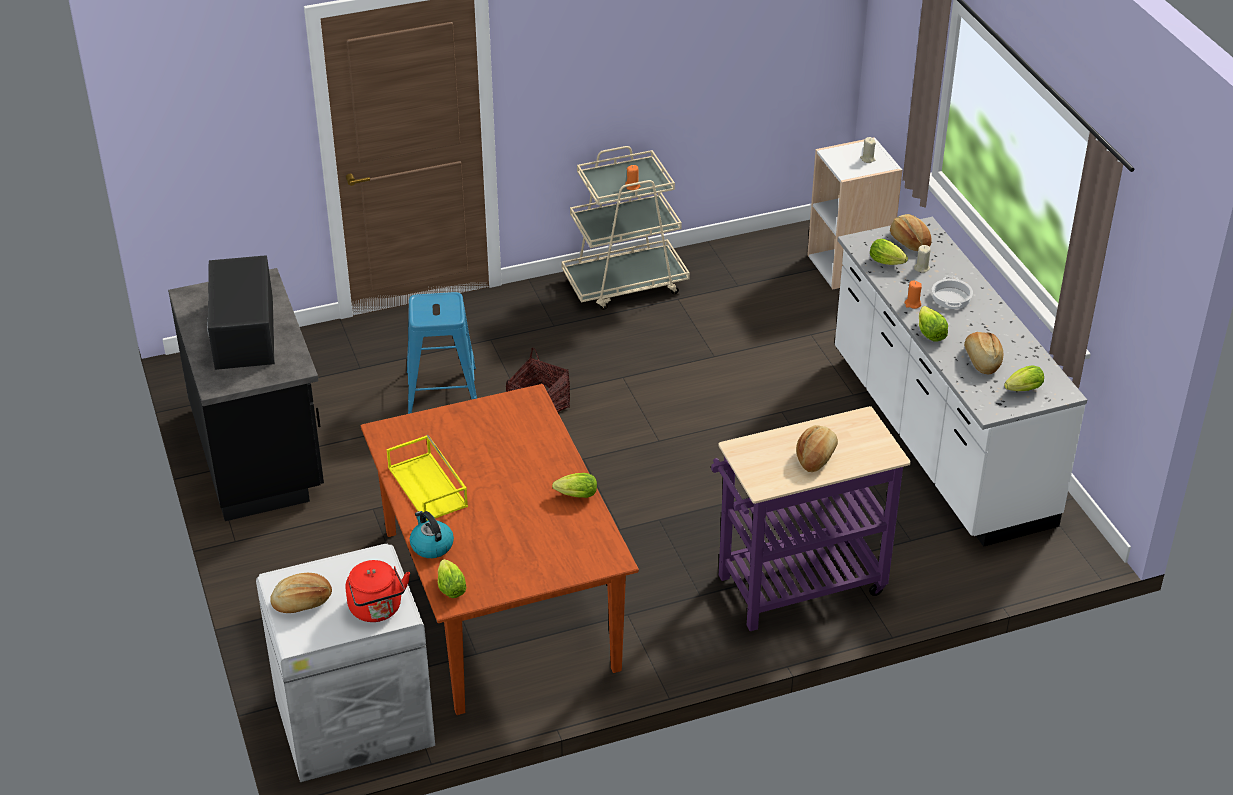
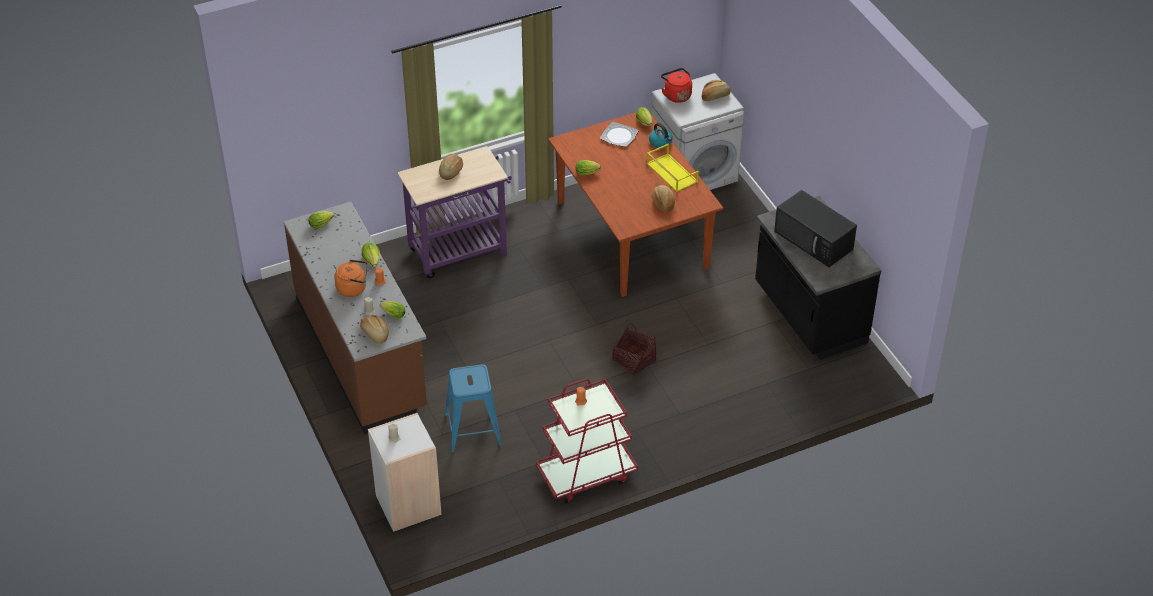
camera: 175 degrees right, 5 degrees up
(244, 333) = (814, 240): black microwave -> black microwave turned 150 degrees clockwise
(441, 391) = (703, 368): blue stool -> blue stool (473, 430)
(506, 563) = (618, 136): none -> plate
(625, 284) = (586, 474): beige cart -> red cart
(938, 439) = (361, 353): white counter -> brown counter
(950, 297) = (353, 288): cooking pot -> orange kettle
(981, 360) = (343, 242): bread -> bread (663, 203)

